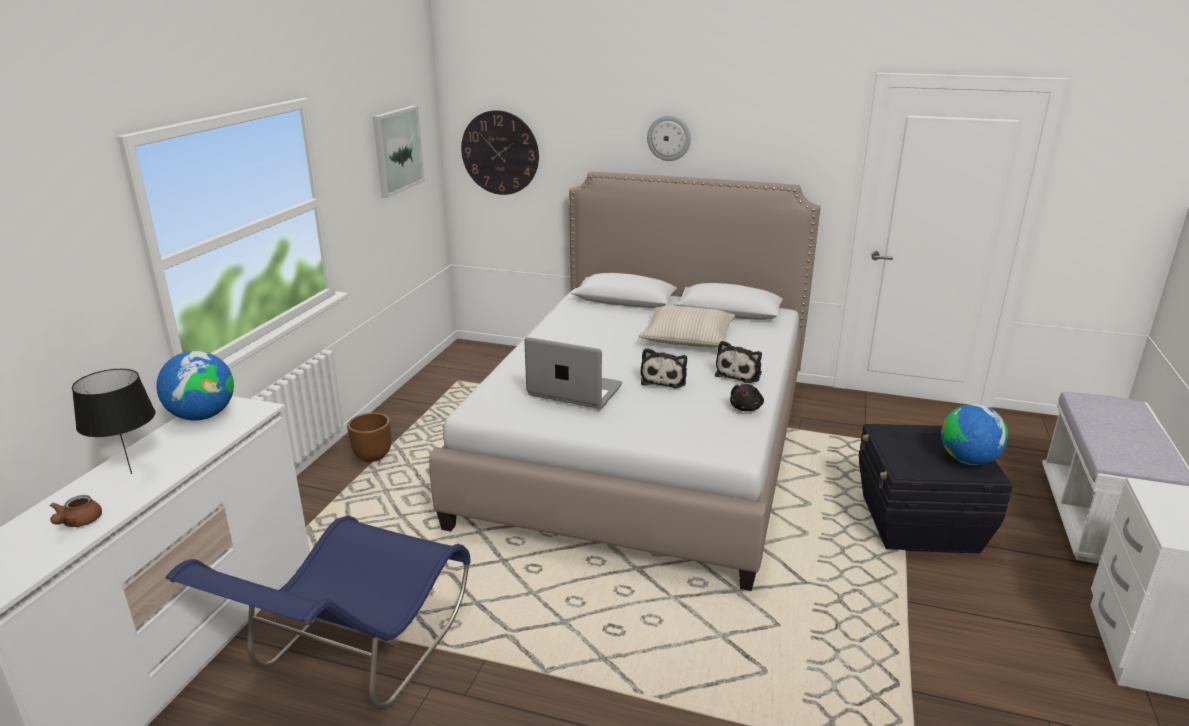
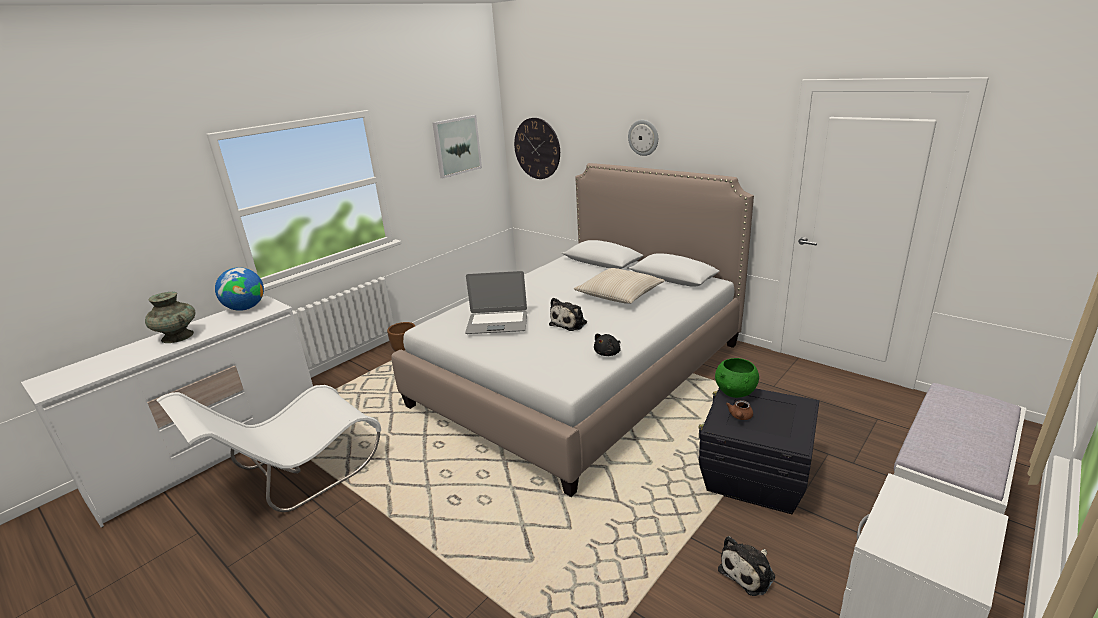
camera: 25 degrees right, 0 degrees up
(78, 523) = (126, 359): brown teapot -> brown teapot (740, 417)
(130, 474) = (177, 336): black table lamp -> turquoise vase
(353, 658) = (295, 476): blue chair -> white chair
(574, 391) = (497, 323): laptop -> laptop turned 135 degrees clockwise
(740, 373) = (631, 326): plush toy -> plush toy (749, 572)
(889, 433) = (735, 393): none -> green bowl
(968, 460) = (786, 429): globe -> none

